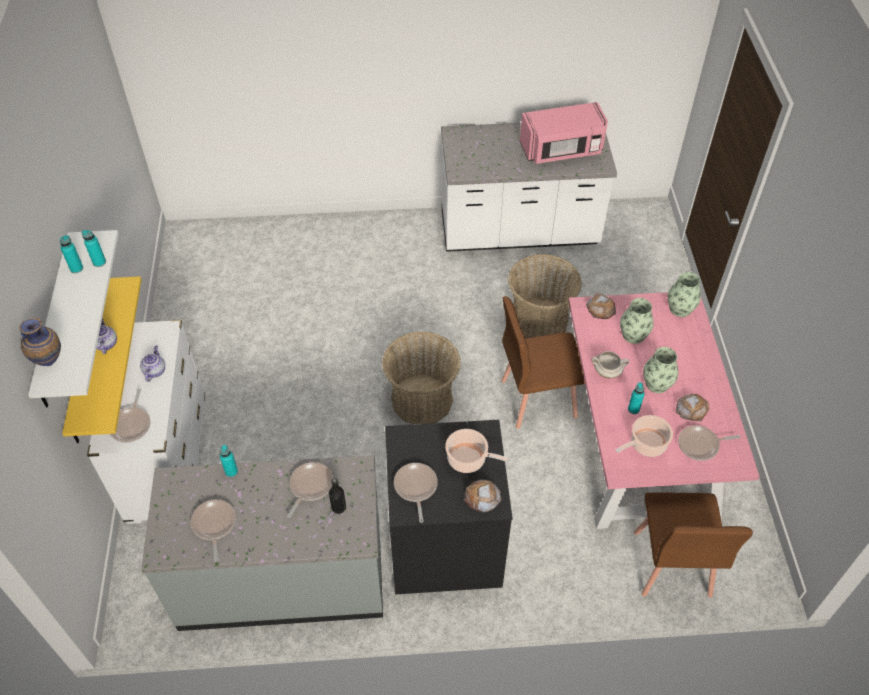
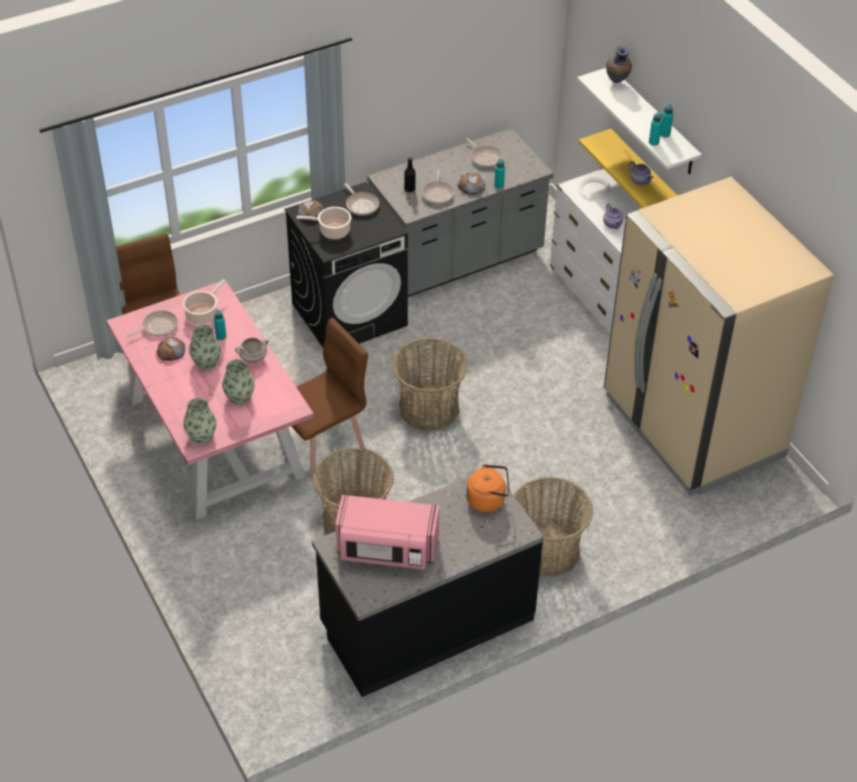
camera: 155 degrees right, 5 degrees down
(131, 424) = (594, 190): frying pan -> white plate
(210, 302) = (692, 426): none -> beige fridge
(400, 249) = (547, 550): none -> basket
(466, 159) = (488, 500): none -> orange kettle
(519, 231) = (426, 622): white counter -> black counter
(561, 150) = (387, 549): pink microwave -> pink microwave turned 135 degrees counterclockwise
(601, 309) = (278, 411): bread -> bread (471, 186)

